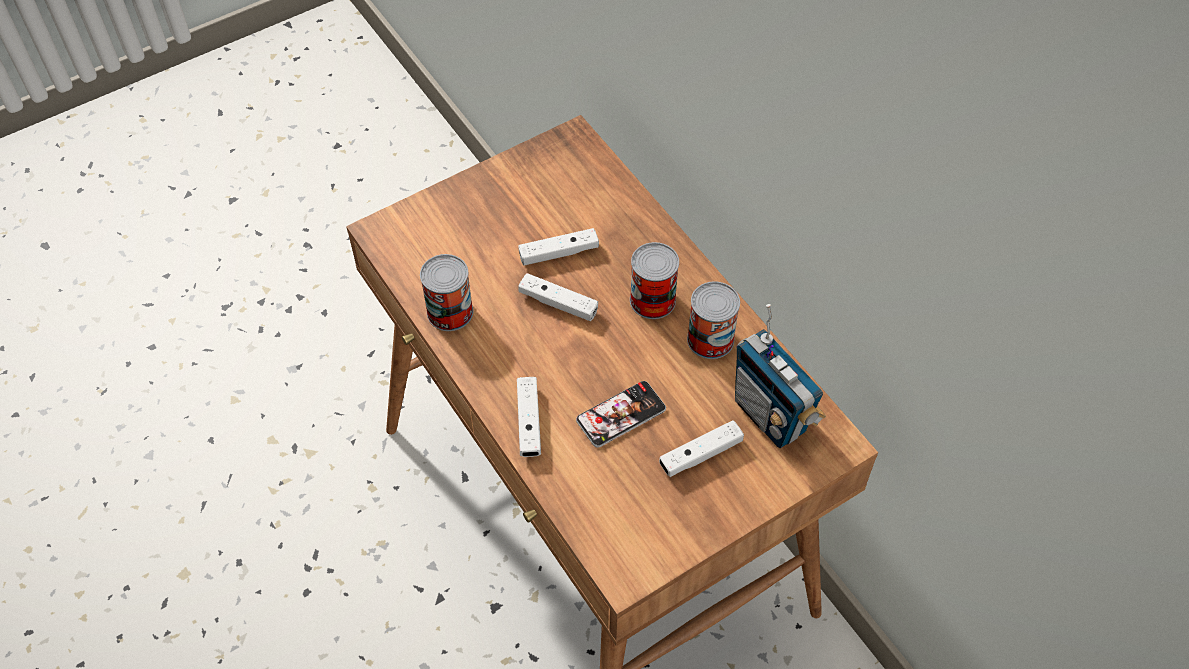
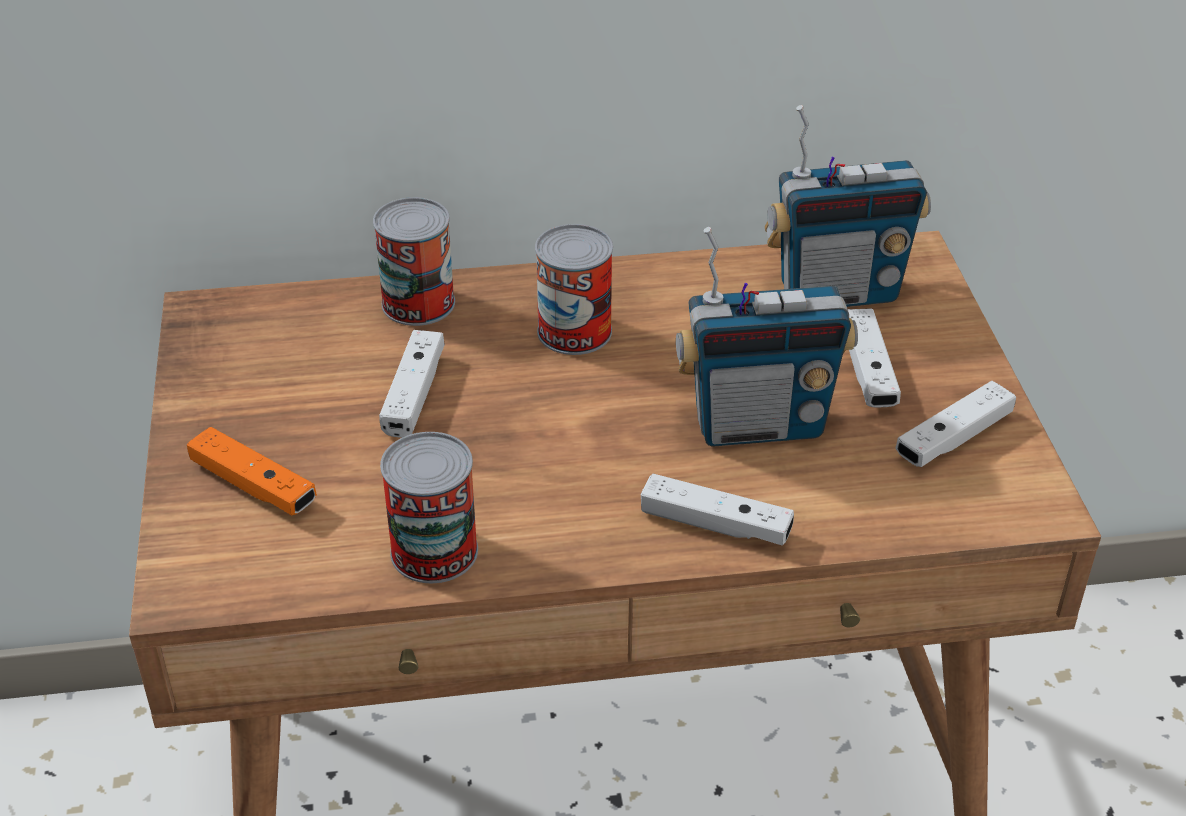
camera: 65 degrees left, 15 degrees down
(458, 222) = (253, 486): none -> orange game controller
(558, 303) = (510, 424): white game controller -> white game controller (953, 438)
(621, 415) = (758, 424): phone -> radio
(710, 339) = (680, 302): can -> can (418, 303)

